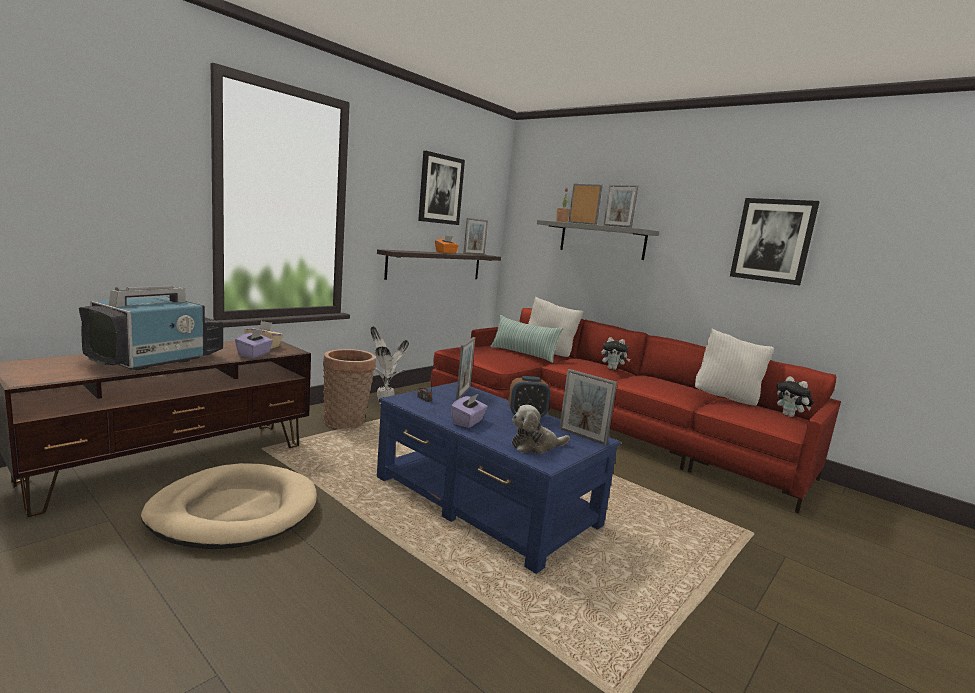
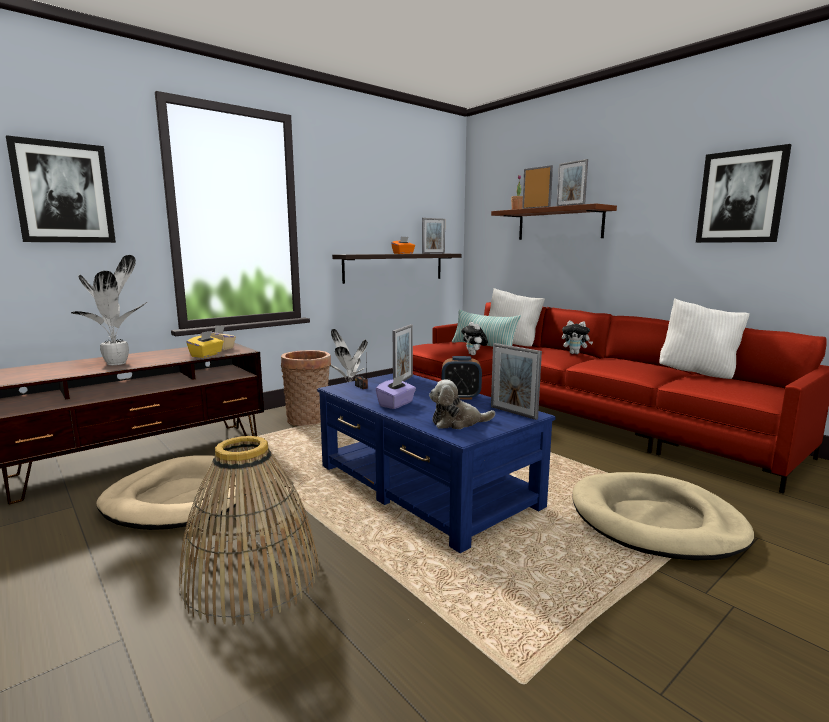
camera: 10 degrees right, 0 degrees up
(158, 359) = (118, 363): television -> potted plant
(254, 354) = (206, 355): purple tissue box -> yellow tissue box
(337, 601) = (251, 577): none -> basket
(440, 189) = (393, 192): picture -> picture (63, 193)
(602, 240) = (559, 224): grey shelf -> brown shelf
(700, 540) = (655, 521): none -> beige dog bed
(790, 416) = (771, 386): plush toy -> plush toy (474, 354)

